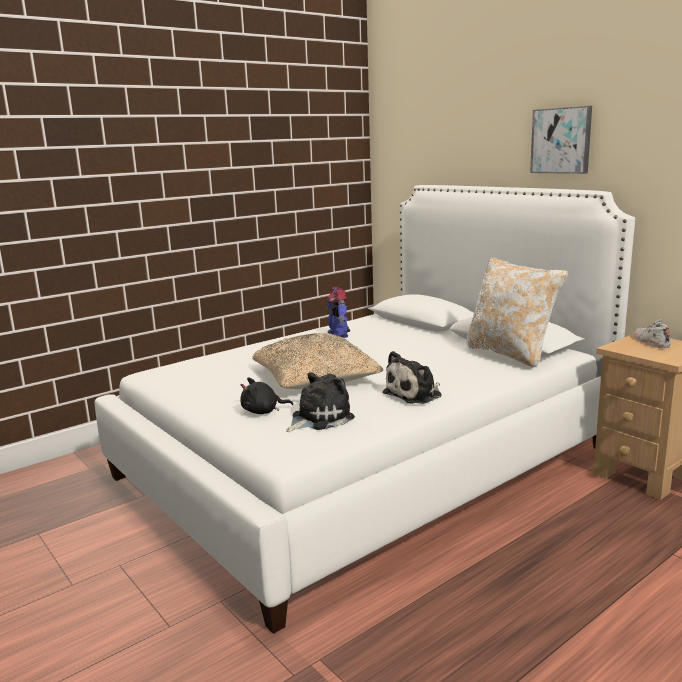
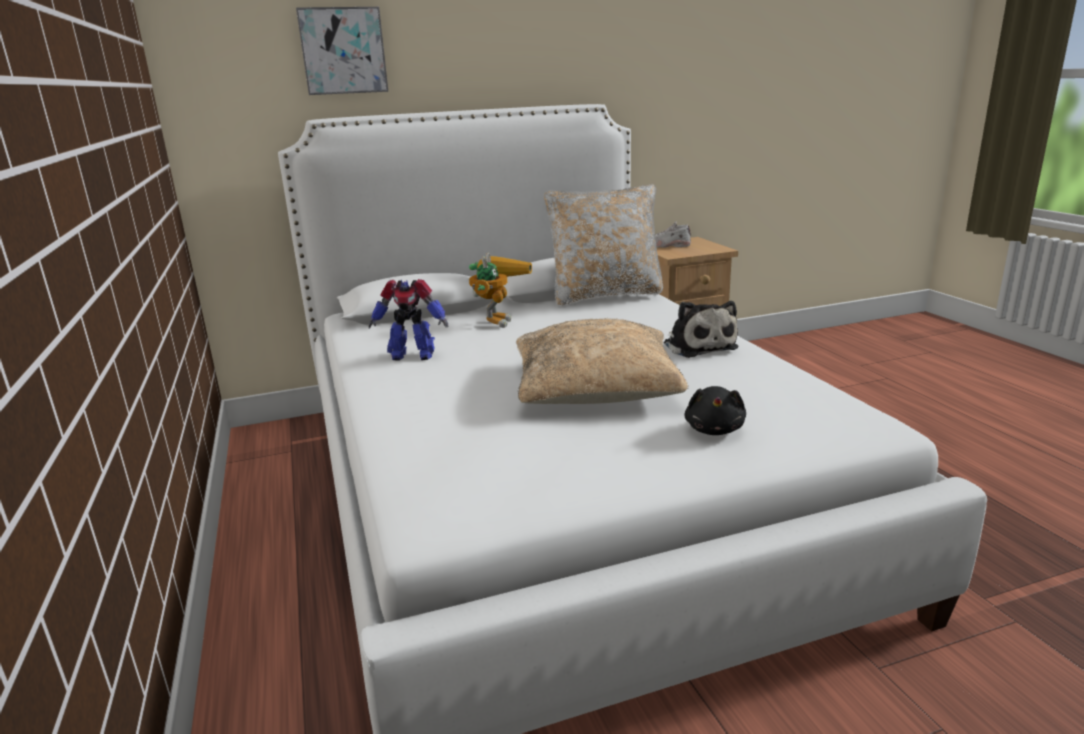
camera: 70 degrees left, 5 degrees up
(319, 418) = (756, 398): plush toy -> none
(421, 339) = (497, 319): none -> toy robot
(561, 140) = (525, 49): picture -> picture (343, 51)

